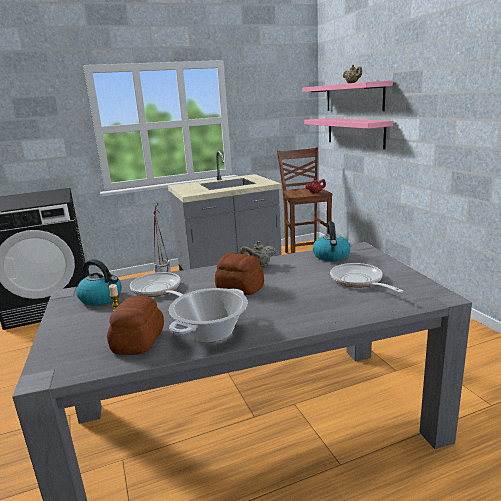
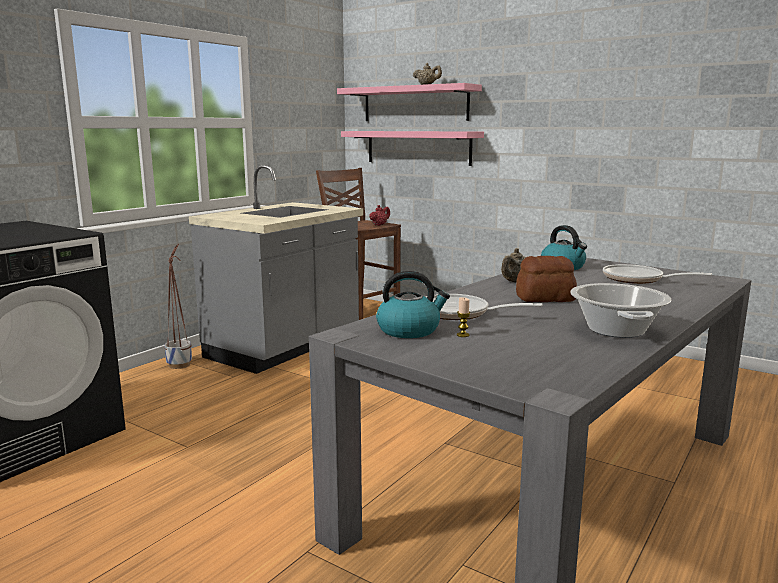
camera: 35 degrees left, 5 degrees down
(137, 341) = (567, 350): bread -> none

